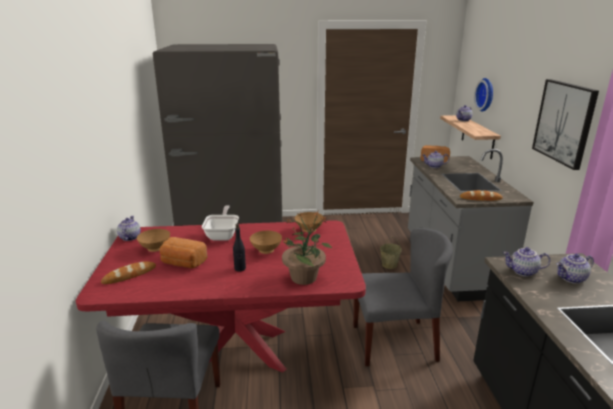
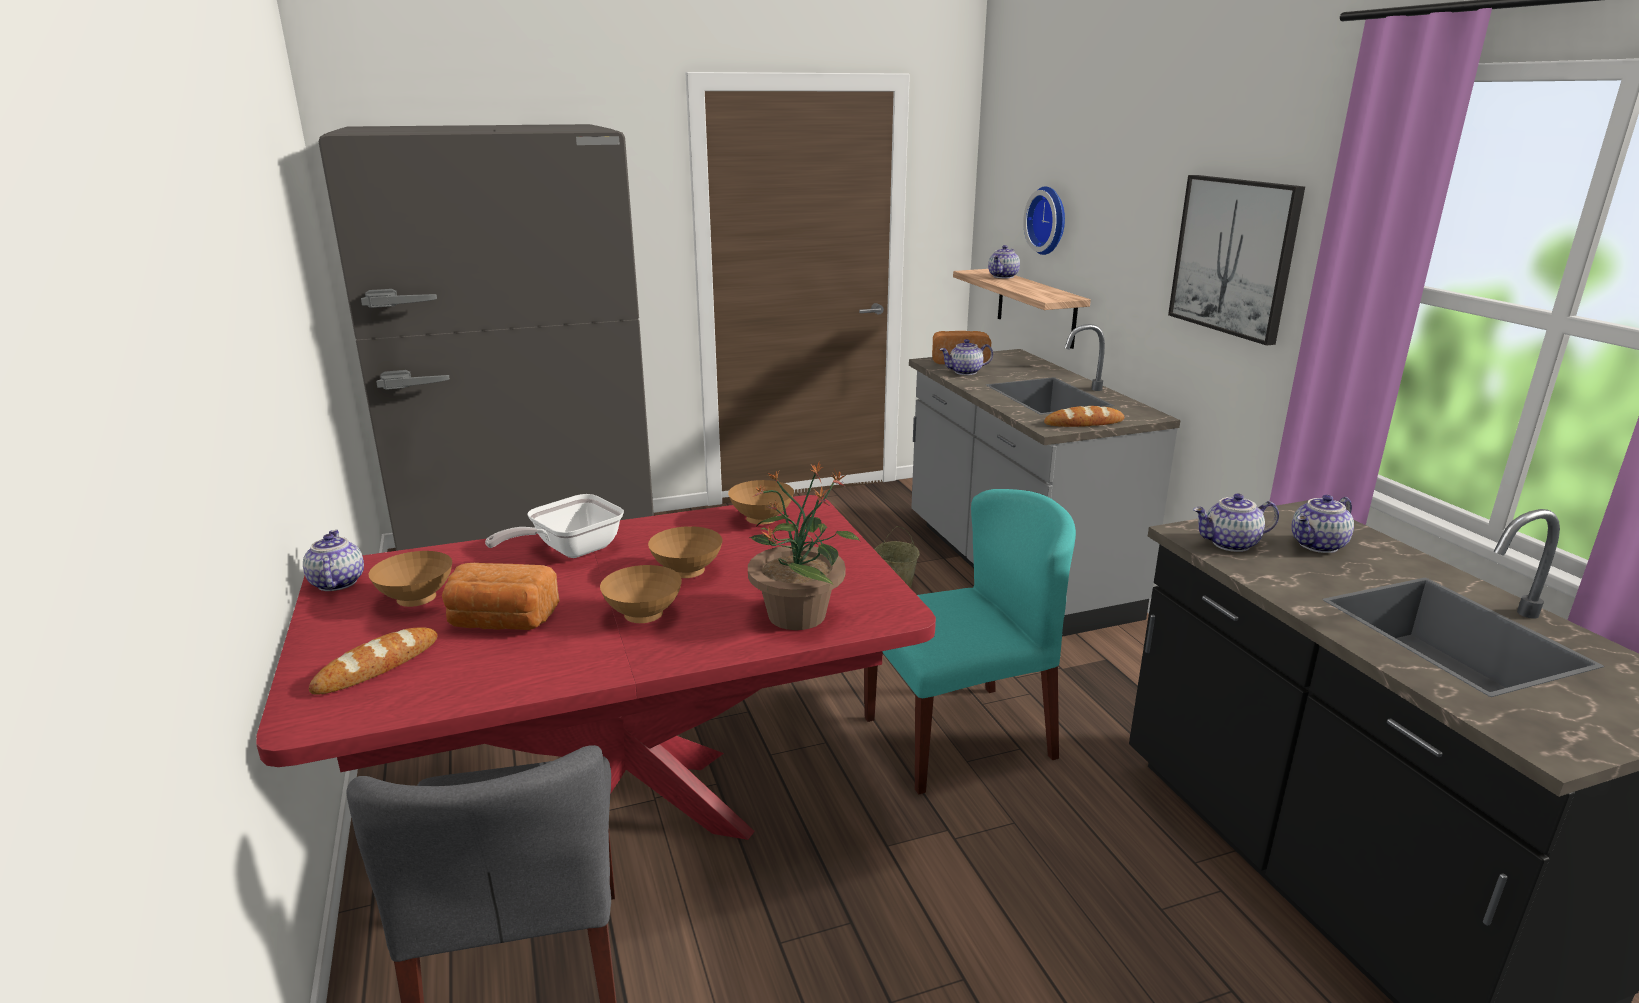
camera: 15 degrees left, 0 degrees up
(223, 235) = (569, 551): frying pan -> frying pan turned 120 degrees counterclockwise
(240, 268) = (644, 616): black bottle -> brown bowl
(394, 342) = (959, 737): grey chair -> turquoise chair

